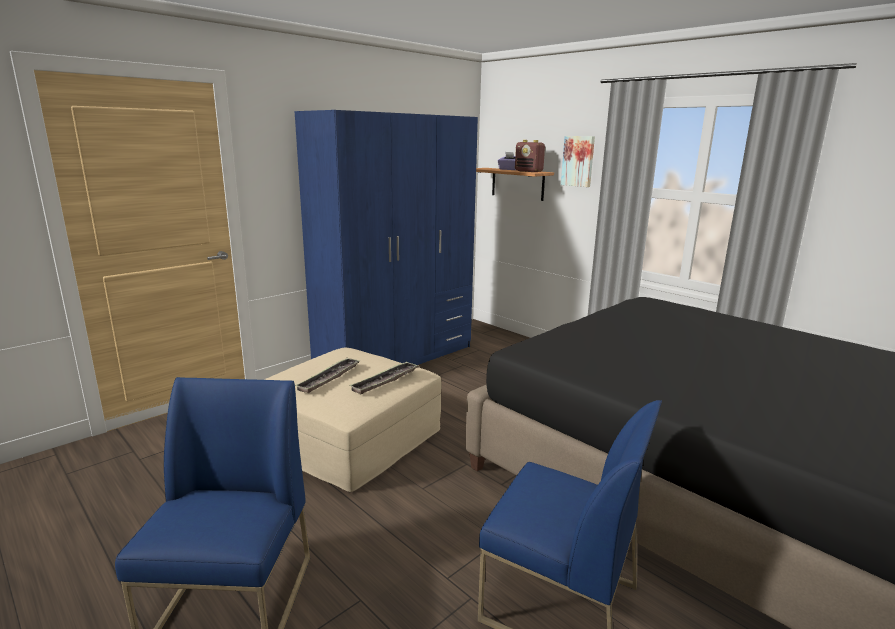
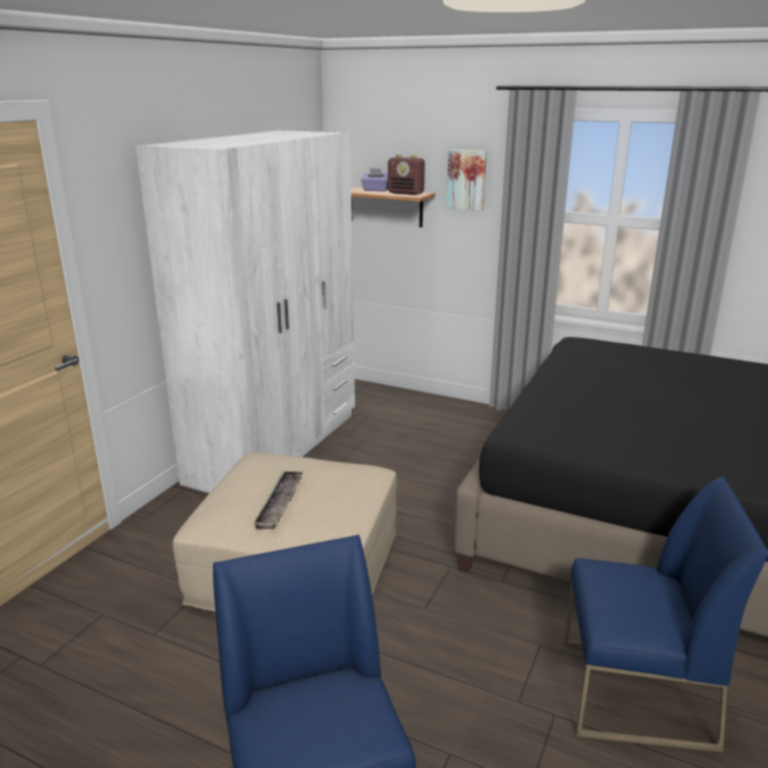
camera: 20 degrees left, 5 degrees up
(385, 381) = (347, 492): tray -> none
(396, 358) = (276, 446): blue wardrobe -> white wardrobe

